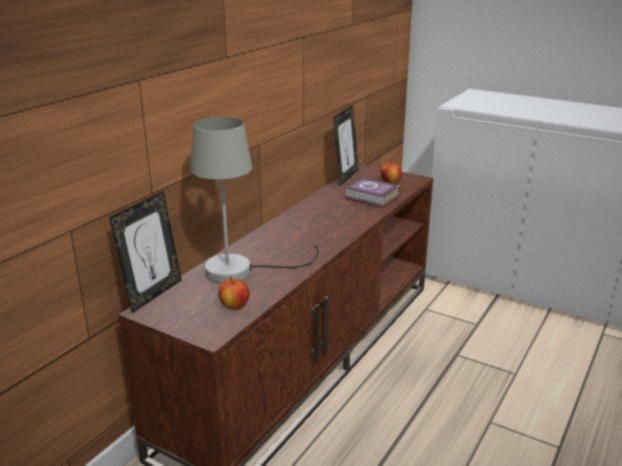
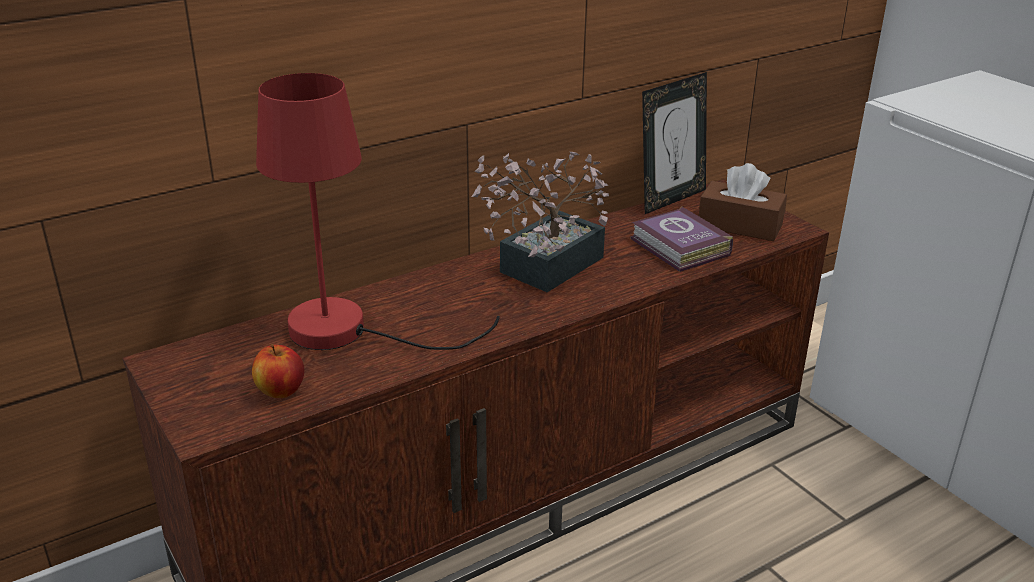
camera: 25 degrees right, 5 degrees up
(153, 294) = (194, 338): picture frame -> none
(242, 270) = (350, 331): grey table lamp -> red table lamp
(314, 220) = (543, 269): none -> potted plant
(390, 182) = (740, 225): apple -> brown tissue box

